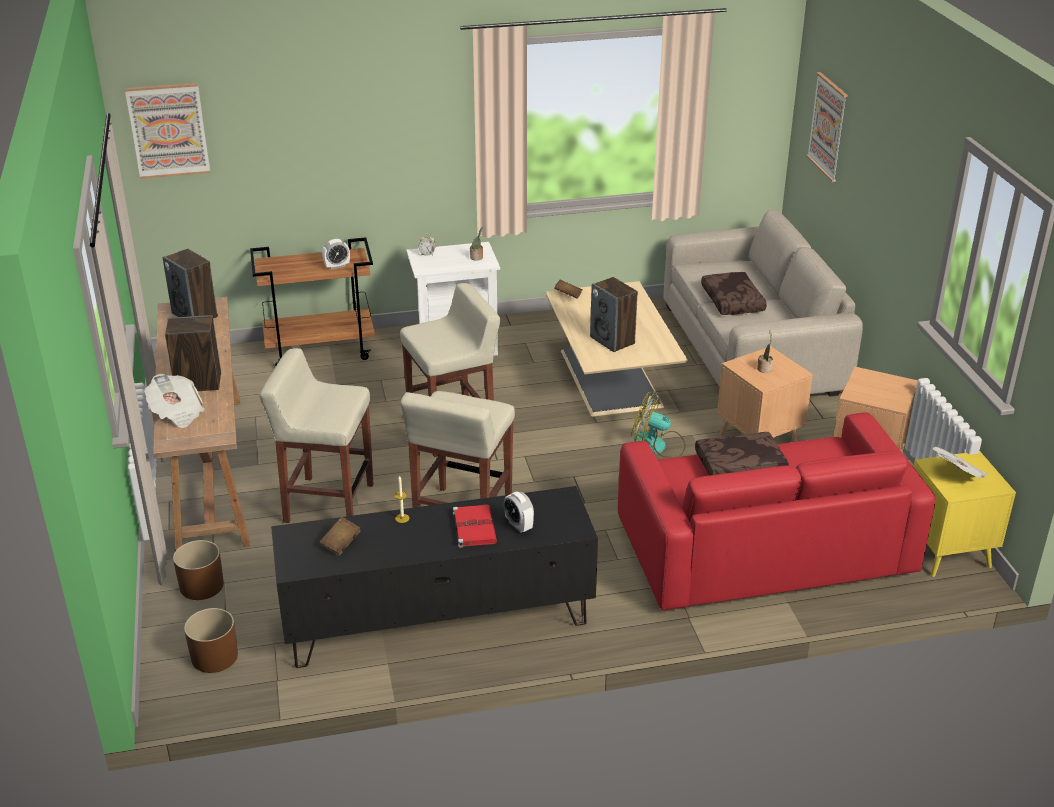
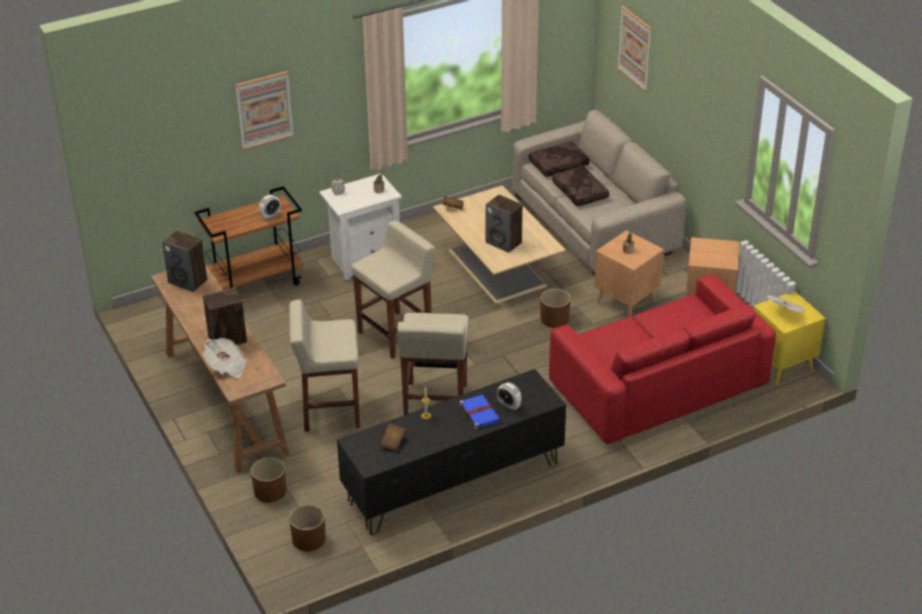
camera: 15 degrees left, 5 degrees up
(168, 130) = (130, 132): picture -> picture (264, 109)
(474, 527) = (479, 412): red book -> blue book
(657, 446) = (554, 319): fan -> brown planter
(740, 466) = (634, 331): brown pillow -> brown pillow (558, 165)

